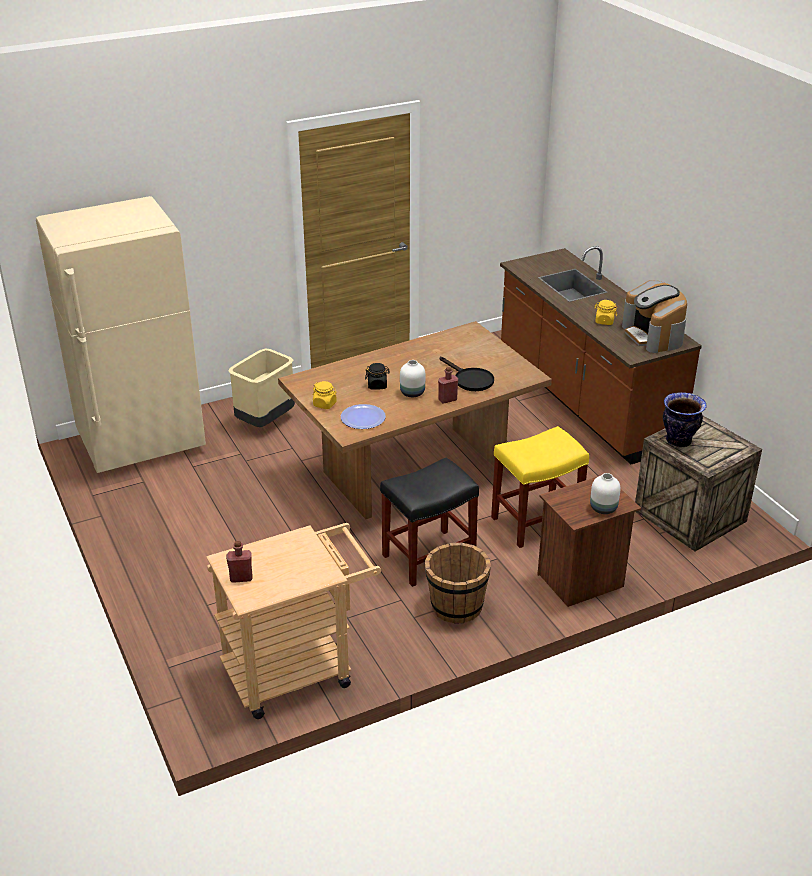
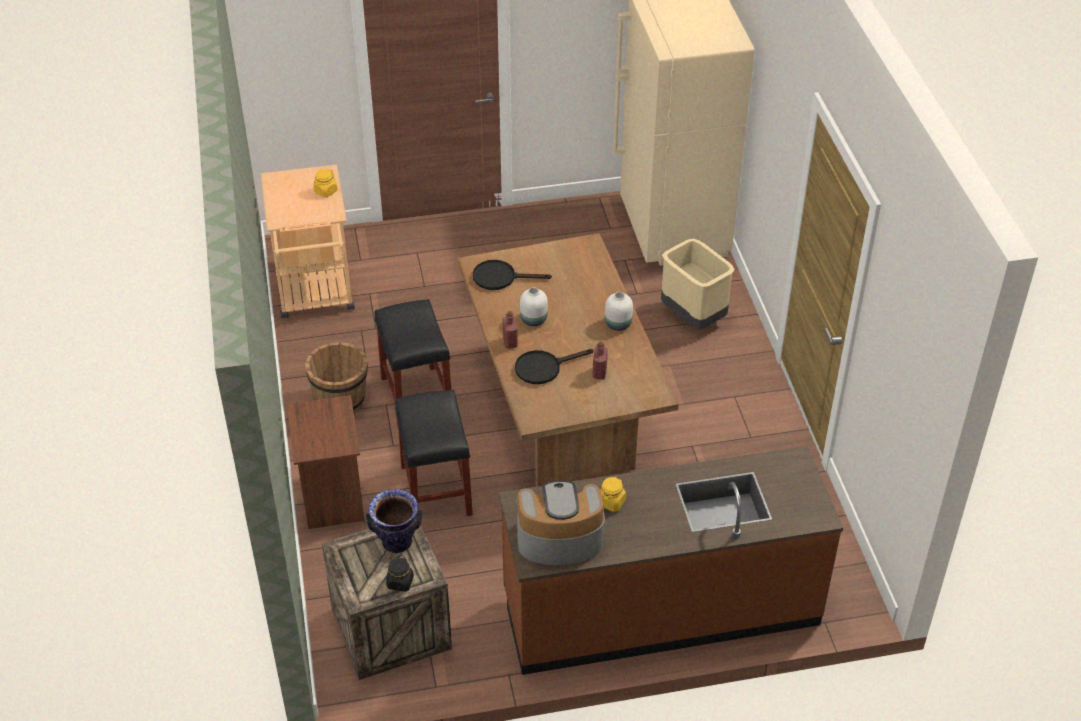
camera: 105 degrees right, 10 degrees up
(241, 578) = (299, 177): red bottle -> red bottle (599, 373)
(325, 404) = (536, 256): yellow jar -> yellow jar (325, 191)
(363, 418) = (500, 277): plate -> black frying pan
(377, 385) = (558, 297): black jar -> black jar (400, 582)
(535, 522) = (435, 489): yellow stool -> black stool
(603, 508) = (307, 434): white vase -> white vase (618, 324)

